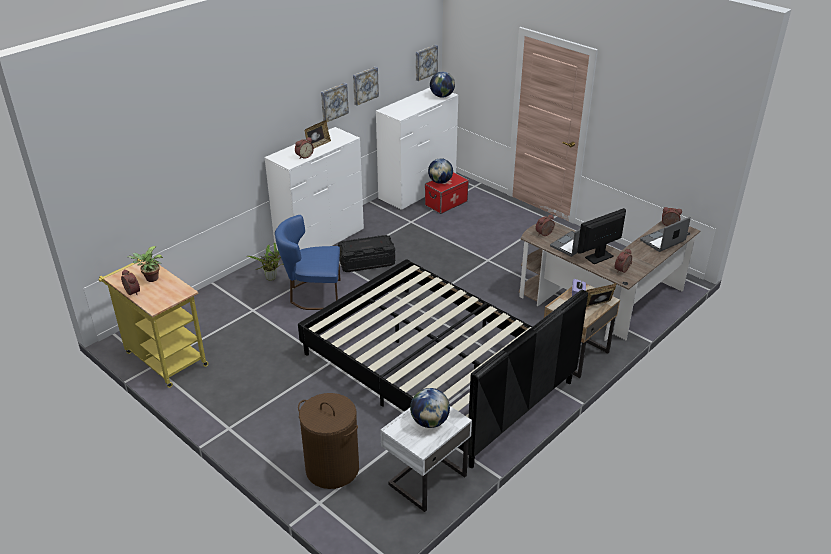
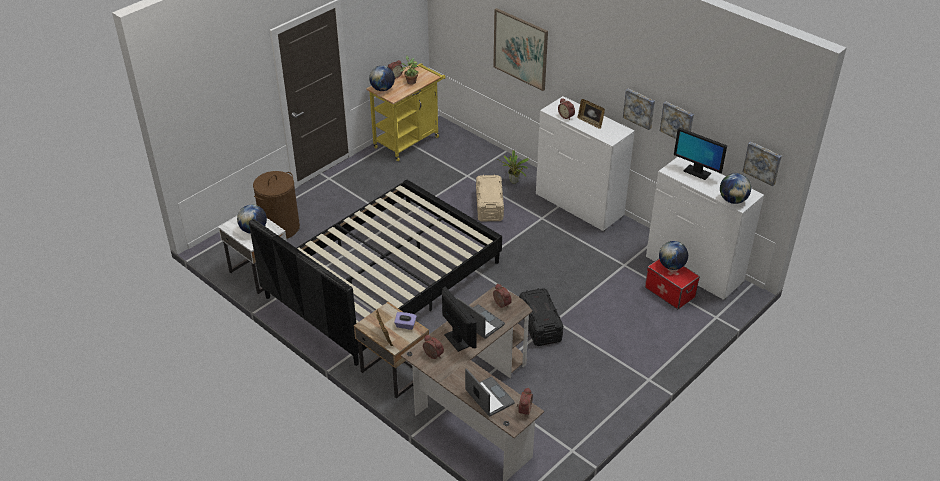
camera: 90 degrees right, 5 degrees up
(160, 301) = (382, 89): none -> globe
(206, 149) = (520, 49): none -> picture
(312, 295) = (489, 206): blue chair -> beige storage box
(367, 262) = (543, 236): black storage box -> black storage box (540, 325)
(403, 106) = (697, 172): none -> monitor

